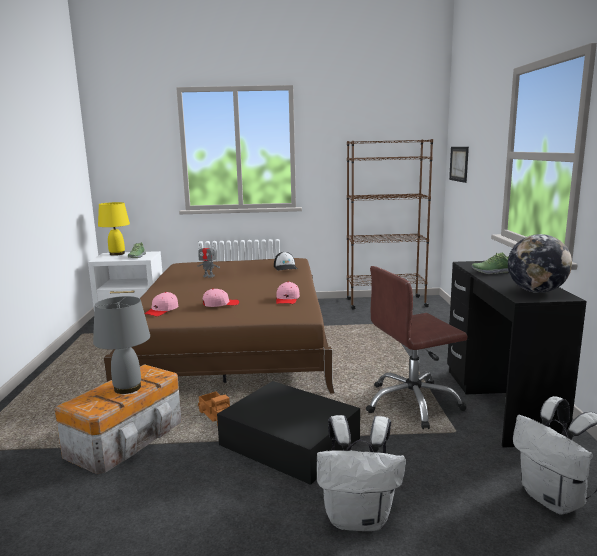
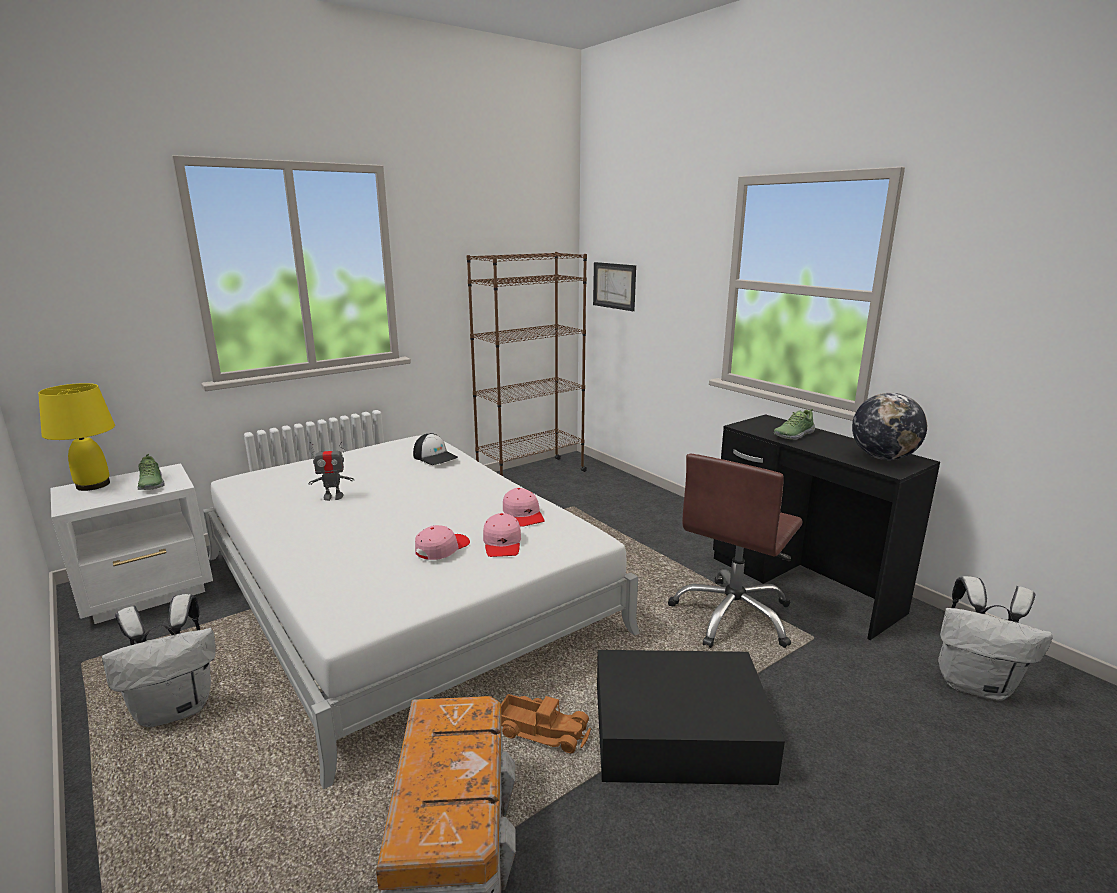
camera: 35 degrees left, 5 degrees up
(127, 388) = (458, 760): grey table lamp -> none
(162, 310) = (362, 588): pink cap -> pink cap (502, 543)
(234, 341) = (403, 592): brown bed -> white bed
(359, 518) = (876, 803): white backpack -> white backpack (177, 708)

